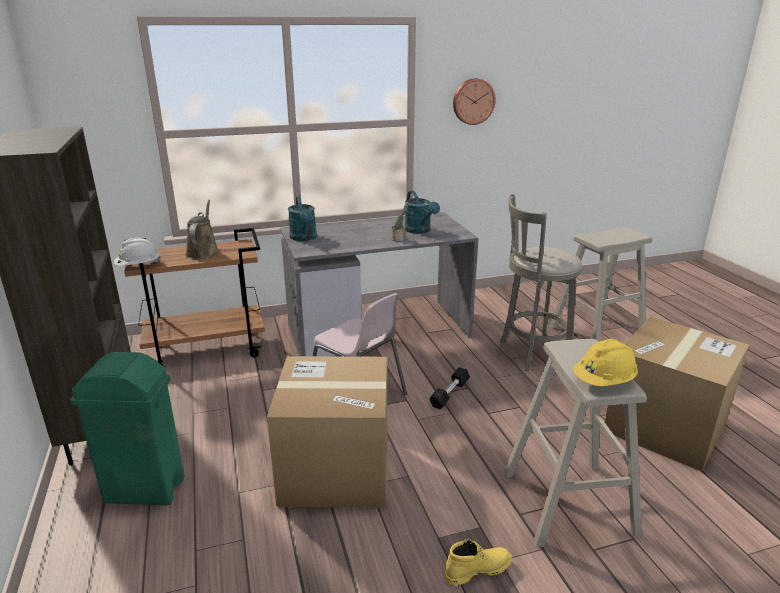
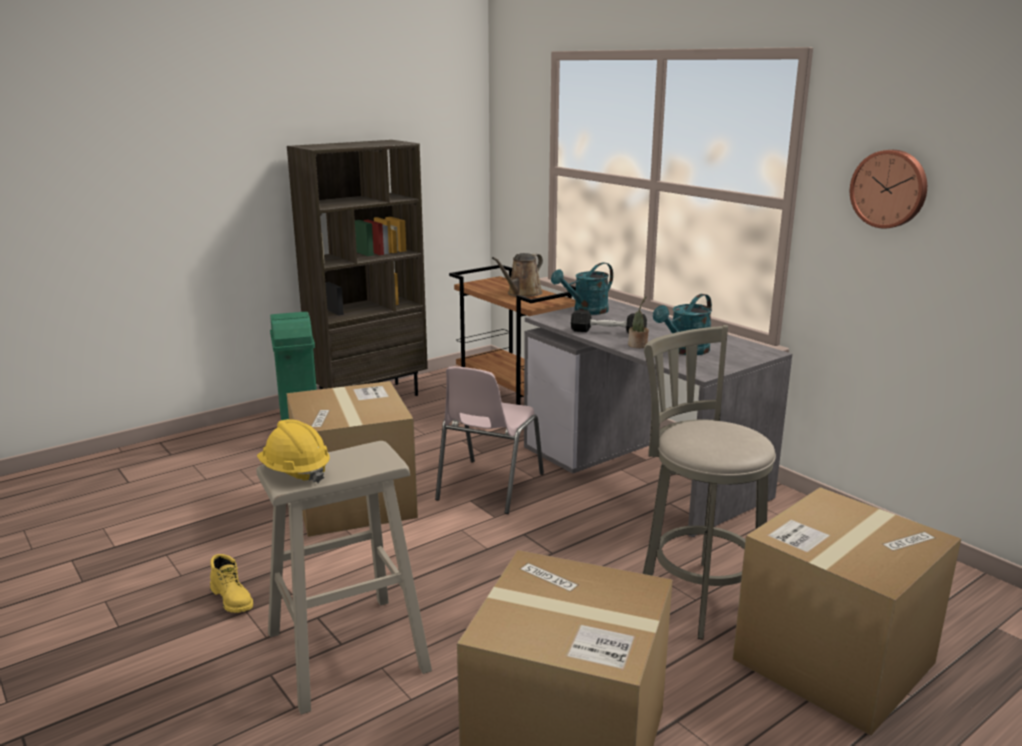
camera: 70 degrees right, 5 degrees down
(138, 266) = (466, 285): white hard hat -> none
(203, 252) = (522, 294): brown watering can -> brown watering can turned 150 degrees clockwise
(449, 394) = (527, 542): black dumbbell -> black dumbbell (608, 332)
(596, 335) = (833, 661): beige stool -> cardboard box

